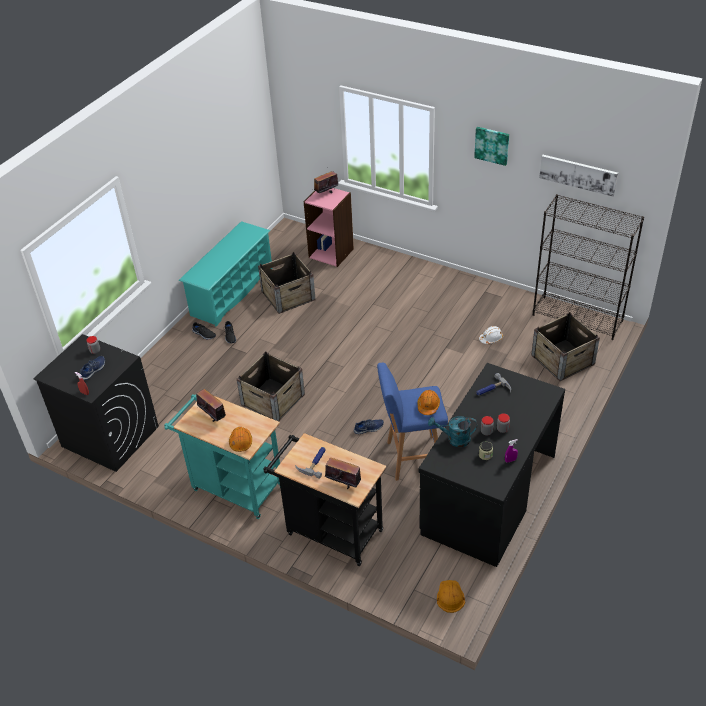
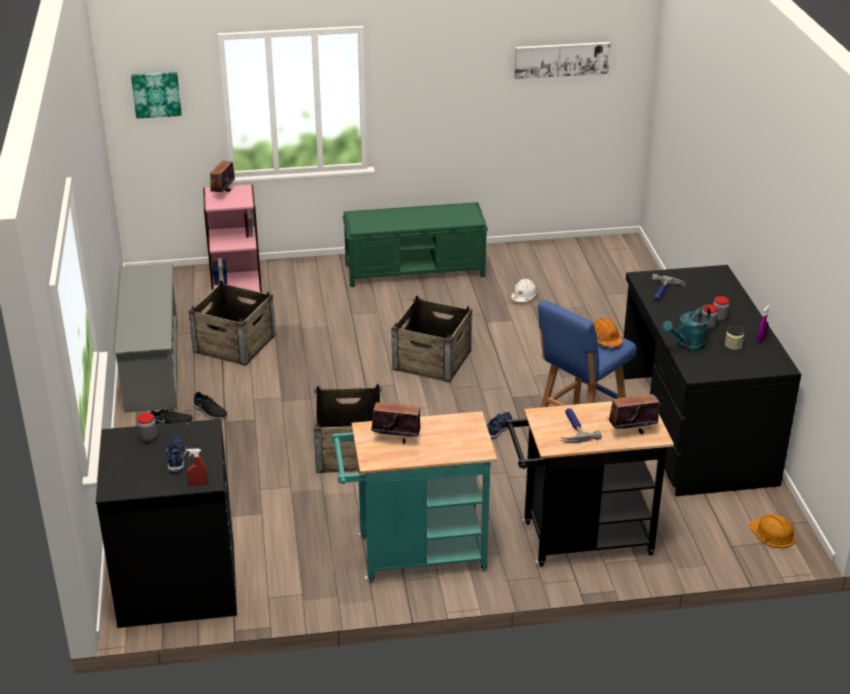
camera: 40 degrees left, 10 degrees down
(232, 291) = (152, 367): turquoise shoe rack -> grey shoe rack
(241, 442) = (465, 448): orange hard hat -> none
(445, 288) = (416, 270): none -> green bench
(492, 145) = (448, 54): picture -> picture (156, 94)
(563, 359) = (617, 287): crate -> crate (432, 359)
(578, 318) = (586, 247): black bookcase -> none

